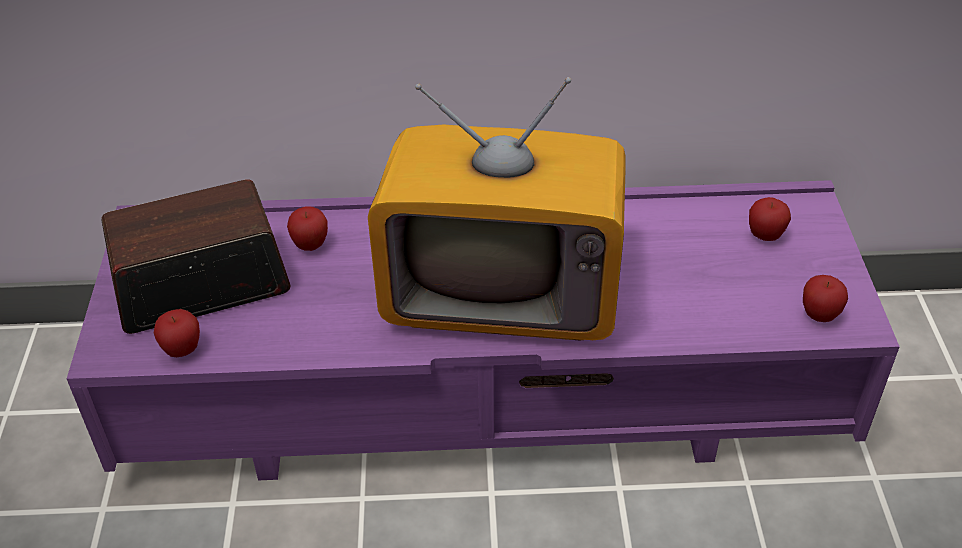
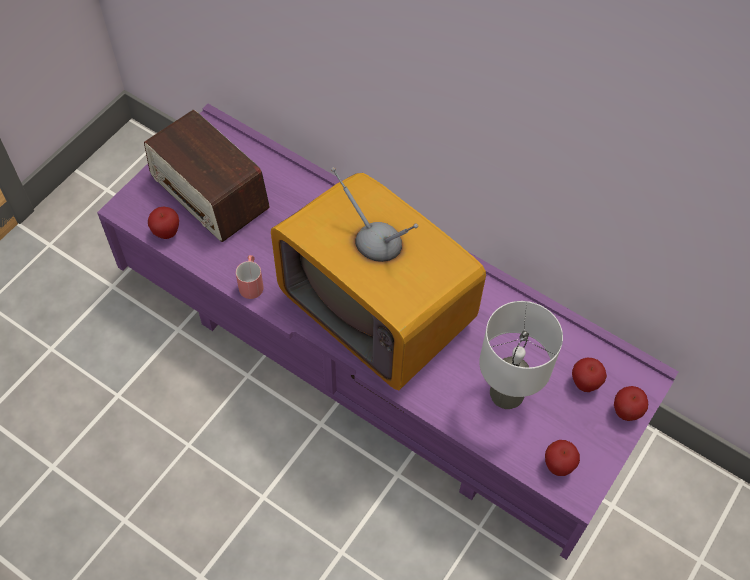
camera: 35 degrees right, 15 degrees up
(200, 285) = (210, 192): radio -> radio turned 150 degrees counterclockwise
(310, 245) = (293, 203): apple -> apple (626, 412)
(336, 341) = (251, 282): none -> red mug
(710, 288) = (506, 397): none -> white table lamp

